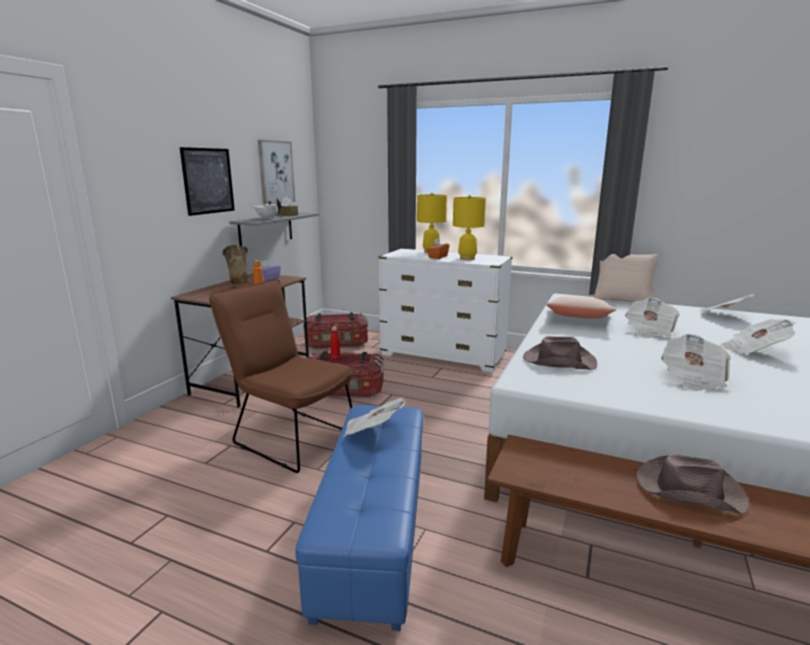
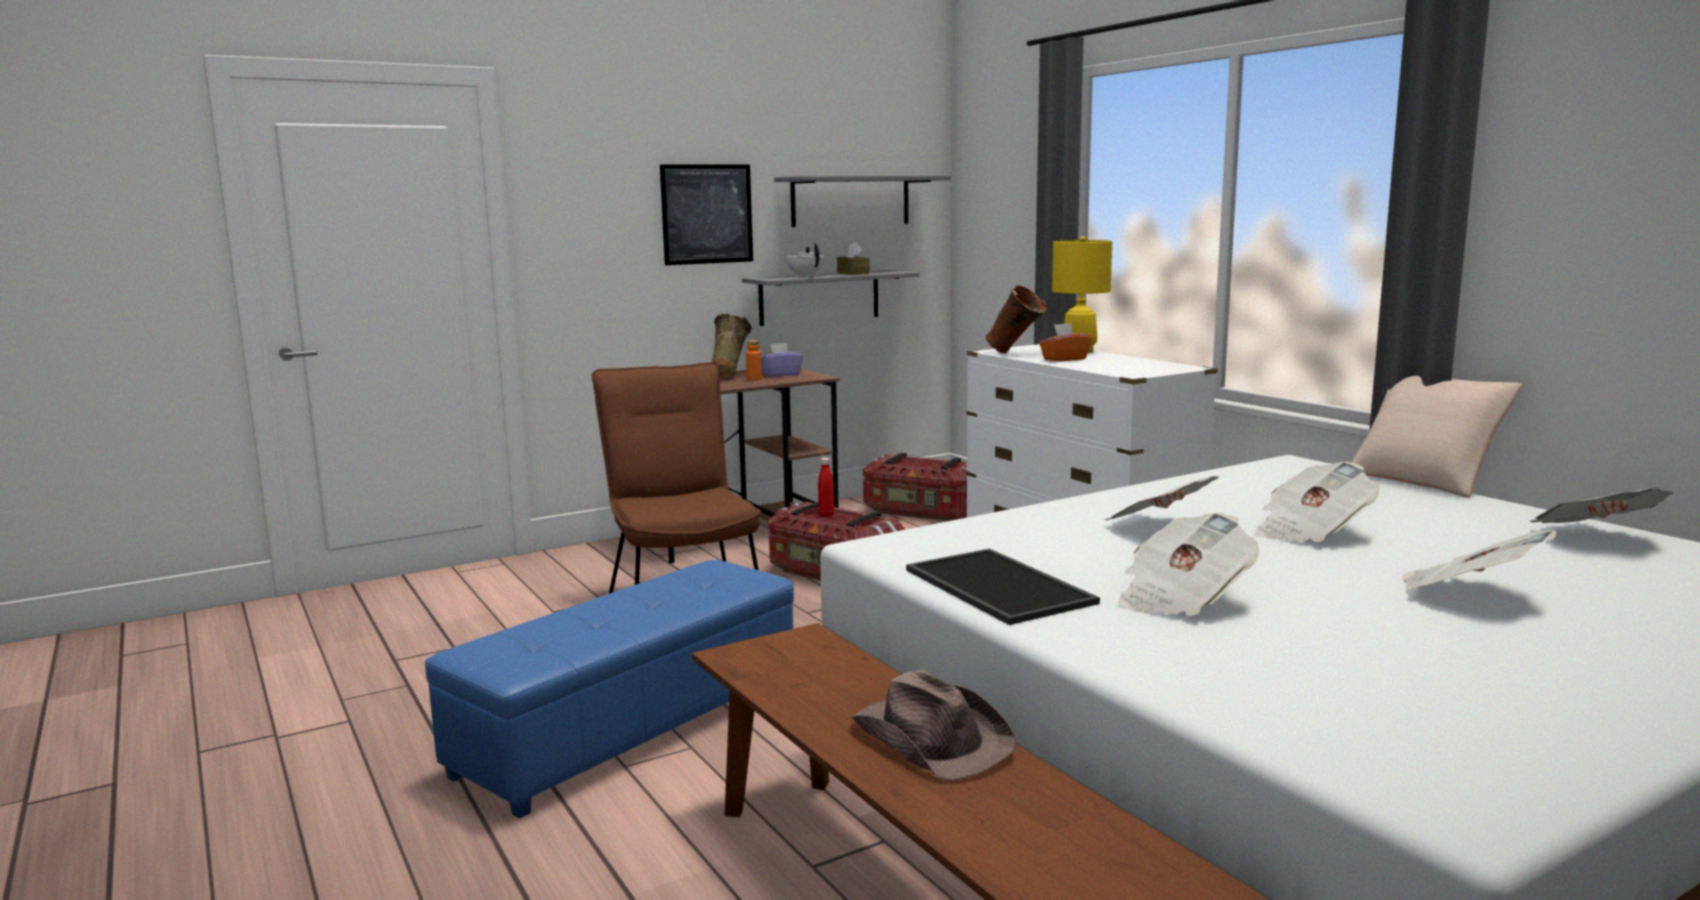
camera: 35 degrees right, 5 degrees down
(276, 172) = (850, 201): picture -> grey shelf
(373, 432) = (677, 587): newspaper -> newspaper (1159, 527)
(407, 256) = (1016, 354): none -> brown vase
(467, 258) = (1111, 365): yellow table lamp -> none
(558, 361) = (1005, 536): brown hat -> none
(578, 319) = (1212, 495): beige pillow -> none
(620, 392) = (994, 586): none -> tray

